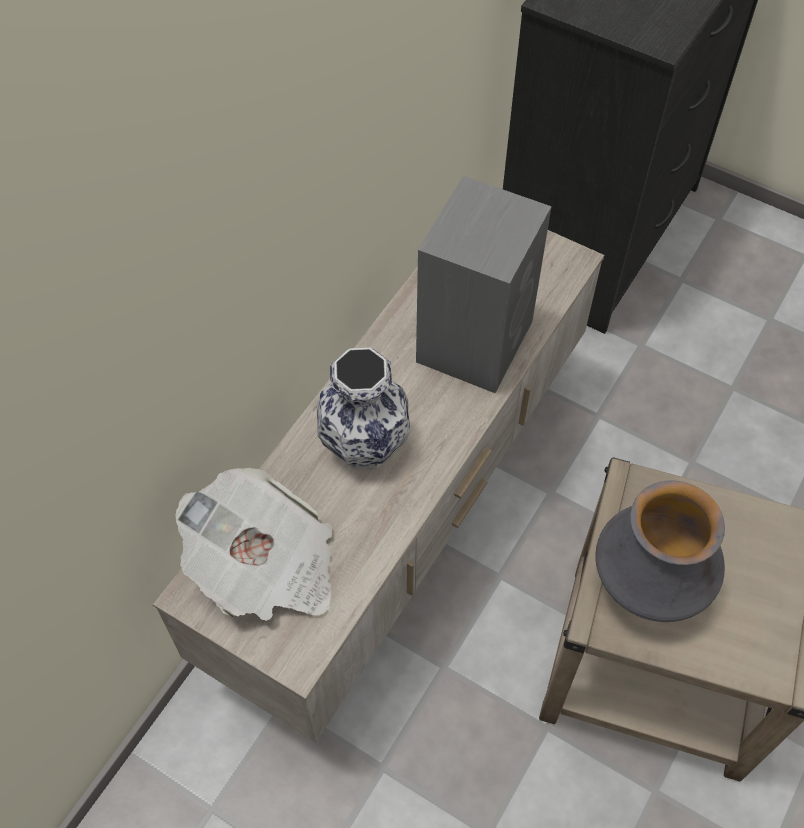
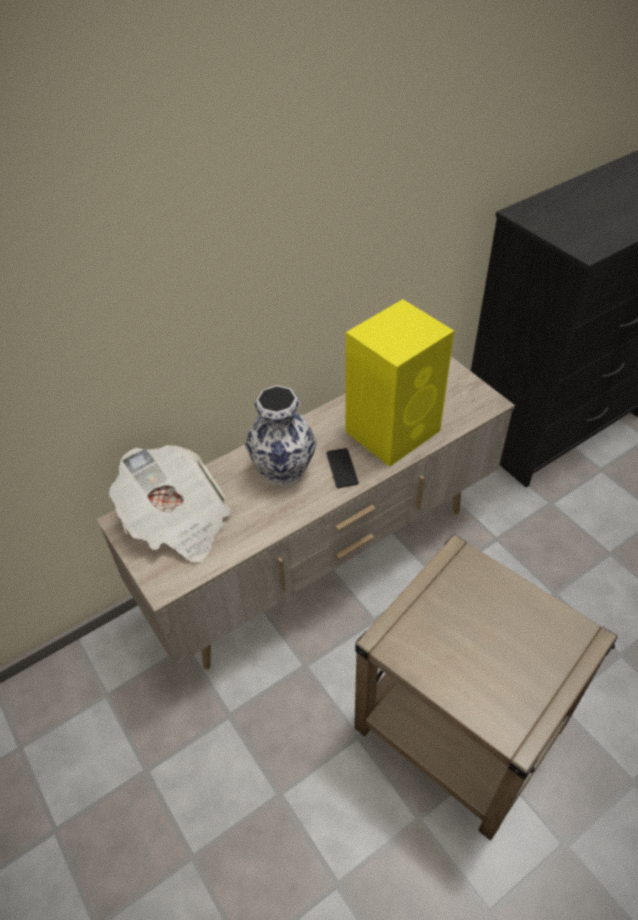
camera: 25 degrees right, 10 degrees down
(438, 416) = (342, 468): none -> phone
(476, 339) = (394, 430): grey speaker -> yellow speaker
(647, 585) = (436, 628): vase -> none

